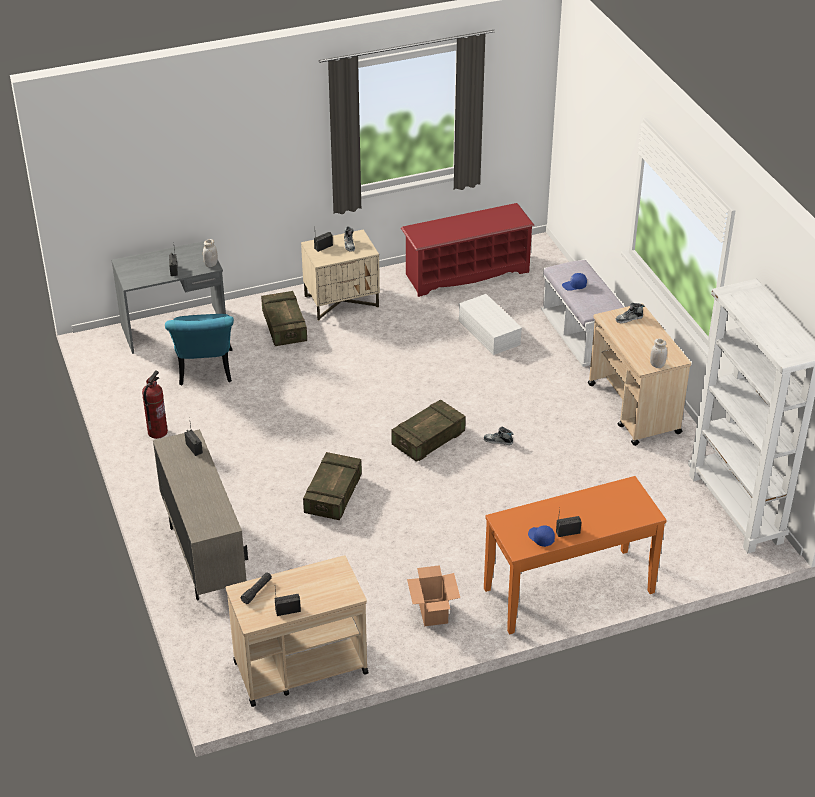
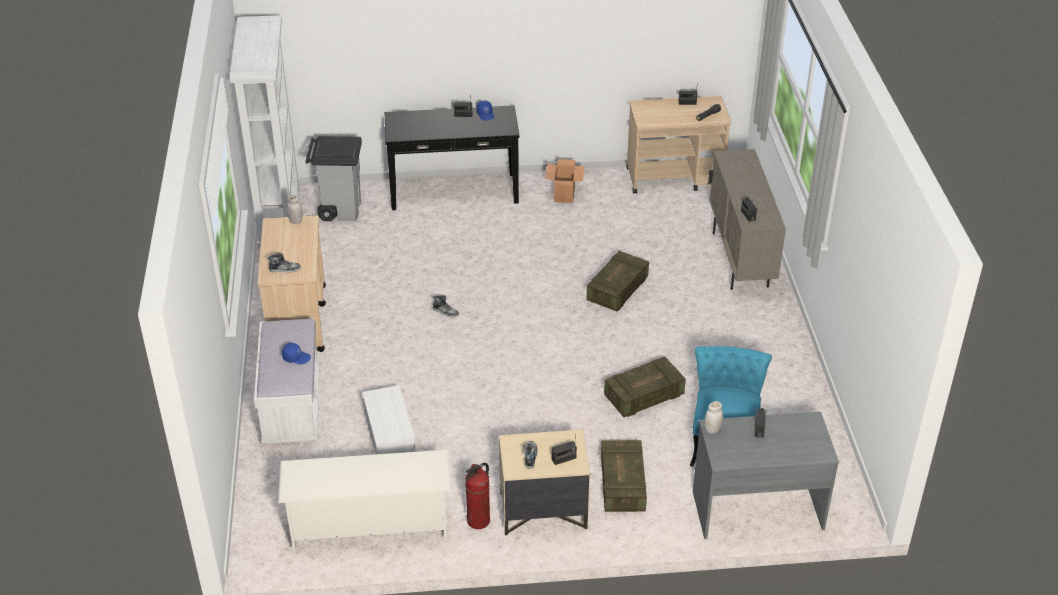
camera: 165 degrees left, 0 degrees up
(157, 432) = (779, 379): fire extinguisher -> fire extinguisher (478, 521)
(428, 440) = (511, 324): crate -> crate (644, 396)
(466, 273) = (369, 526): red shoe rack -> white shoe rack
(569, 591) = (453, 191): orange console table -> black console table
(684, 539) = (340, 209): none -> grey trash can

